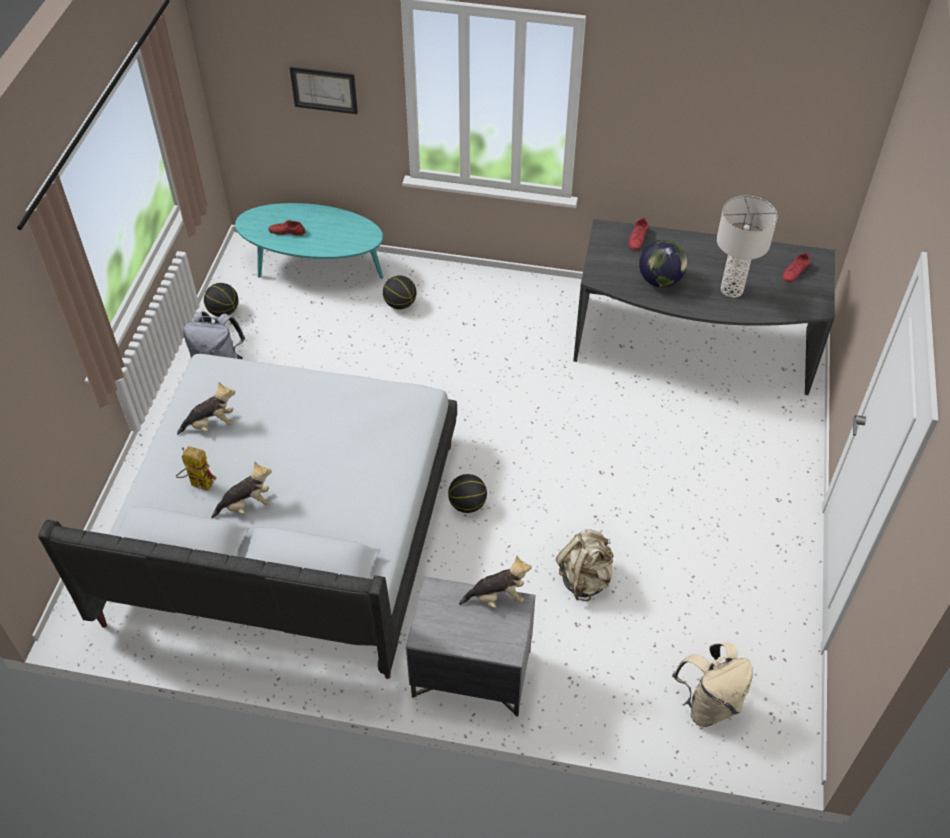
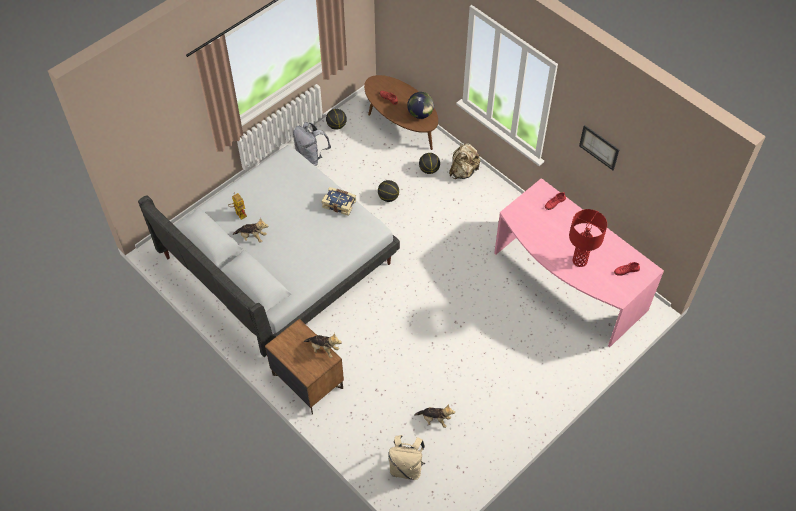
camera: 35 degrees right, 5 degrees up
(211, 424) = (267, 187): plush toy -> plush toy (435, 419)
(314, 269) = (400, 125): turquoise coffee table -> brown coffee table
(324, 89) = (428, 32): picture -> picture (599, 147)
(341, 391) = (339, 203): none -> book
(467, 504) = (374, 298): basketball -> basketball (388, 197)
(470, 674) = (307, 381): grey nightstand -> brown nightstand
(585, 578) = (399, 370): beige backpack -> beige backpack (463, 171)
(660, 280) = (544, 234): globe -> globe (420, 114)
(692, 350) = (566, 284): grey desk -> pink desk
(731, 290) = (579, 261): white table lamp -> red table lamp

